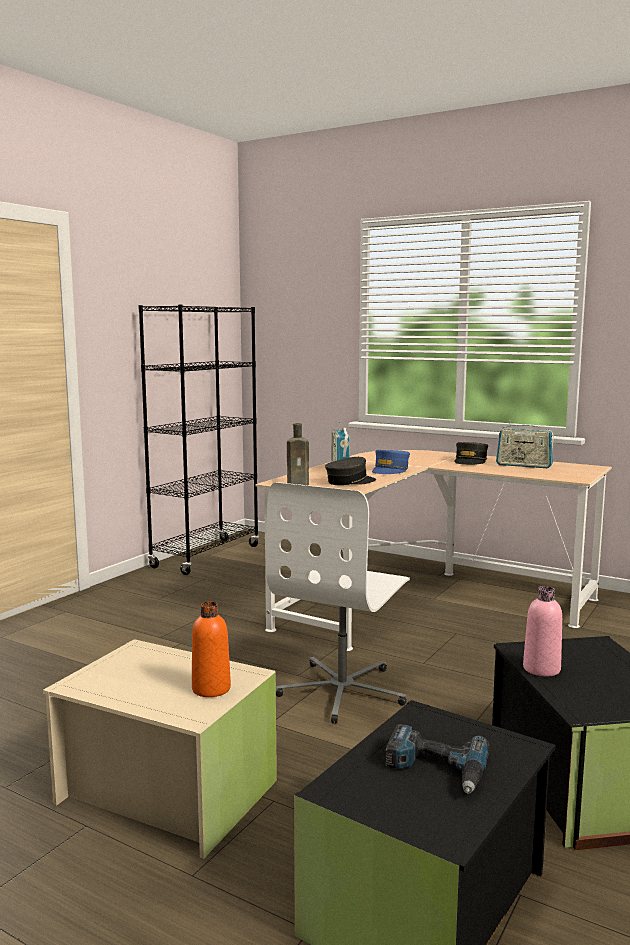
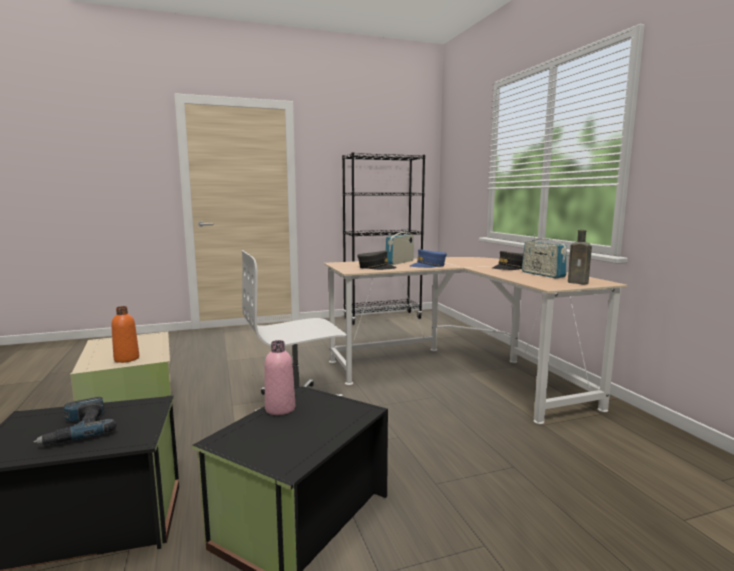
camera: 40 degrees right, 0 degrees up
(299, 484) = (343, 265): brown bottle -> brown bottle (579, 283)

